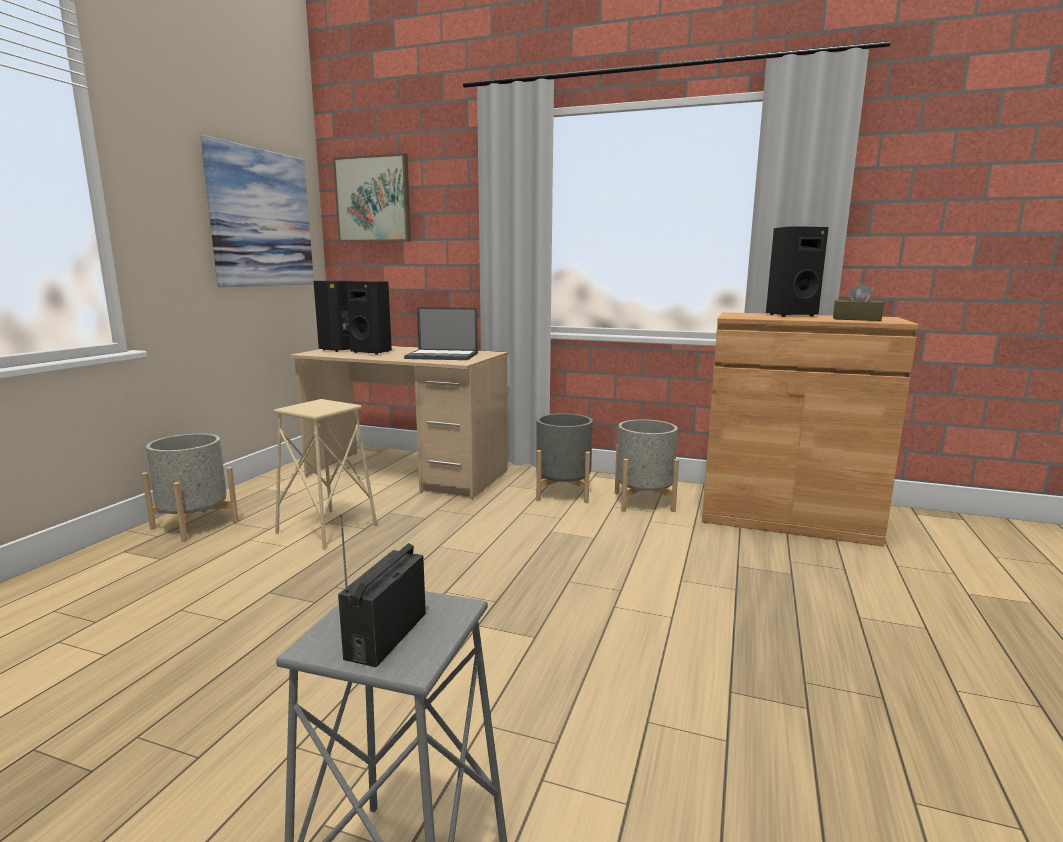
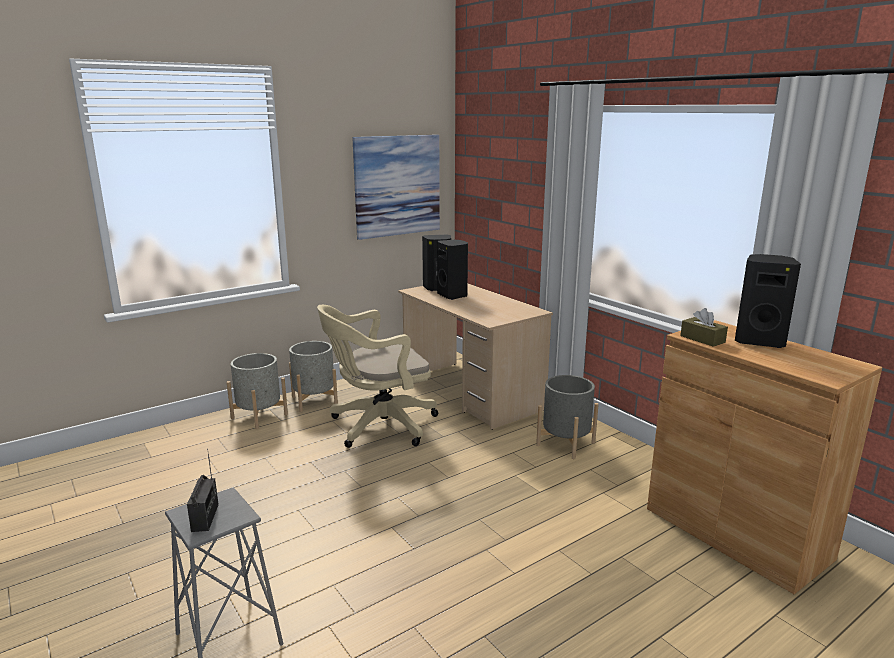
camera: 35 degrees right, 5 degrees up
(327, 529) = (378, 426): beige stool -> beige office chair
(373, 199) = (485, 166): picture -> none
(386, 635) = (205, 518): radio -> radio turned 120 degrees clockwise
(443, 356) = (493, 310): laptop -> none
(643, 502) = (622, 473): grey planter -> grey planter (259, 416)
(856, 319) = (800, 365): brown tissue box -> brown tissue box (702, 339)

